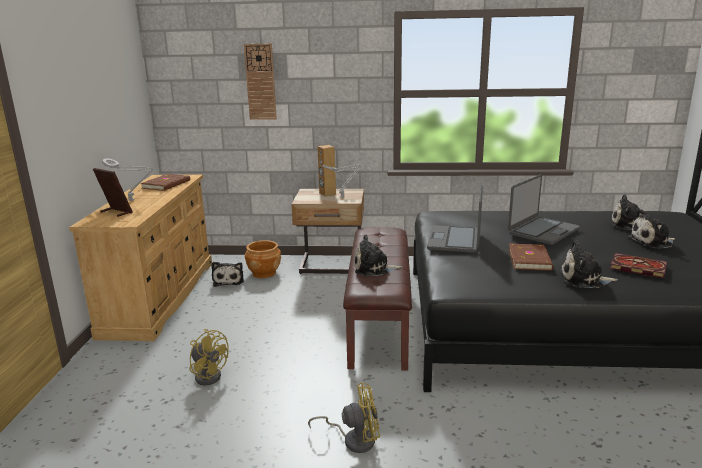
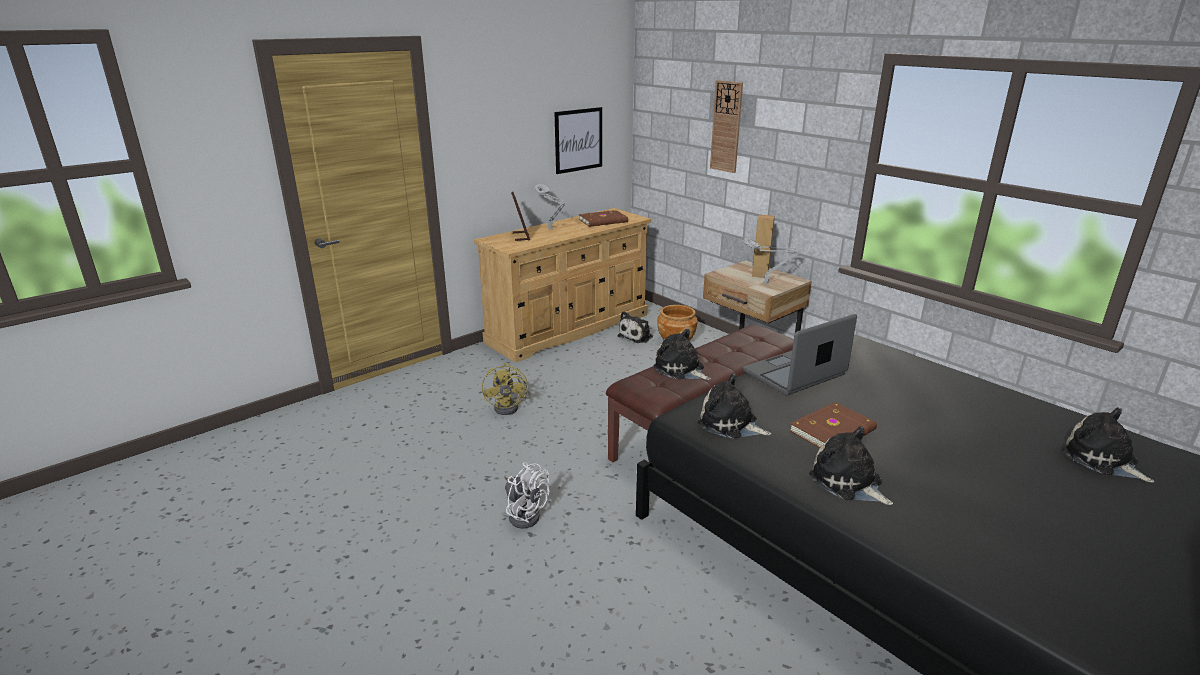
camera: 45 degrees right, 5 degrees up
(120, 111) = (578, 140): none -> picture
(354, 439) = (524, 514): yellow fan -> white fan
(542, 231) = (927, 409): laptop -> none
(636, 267) = (955, 507): book -> none
(653, 242) = (1080, 495): plush toy -> plush toy (730, 424)

